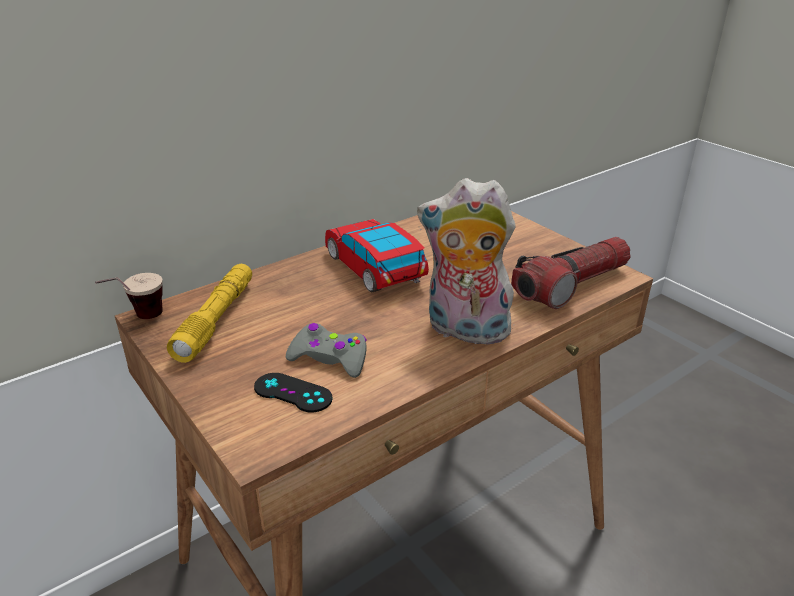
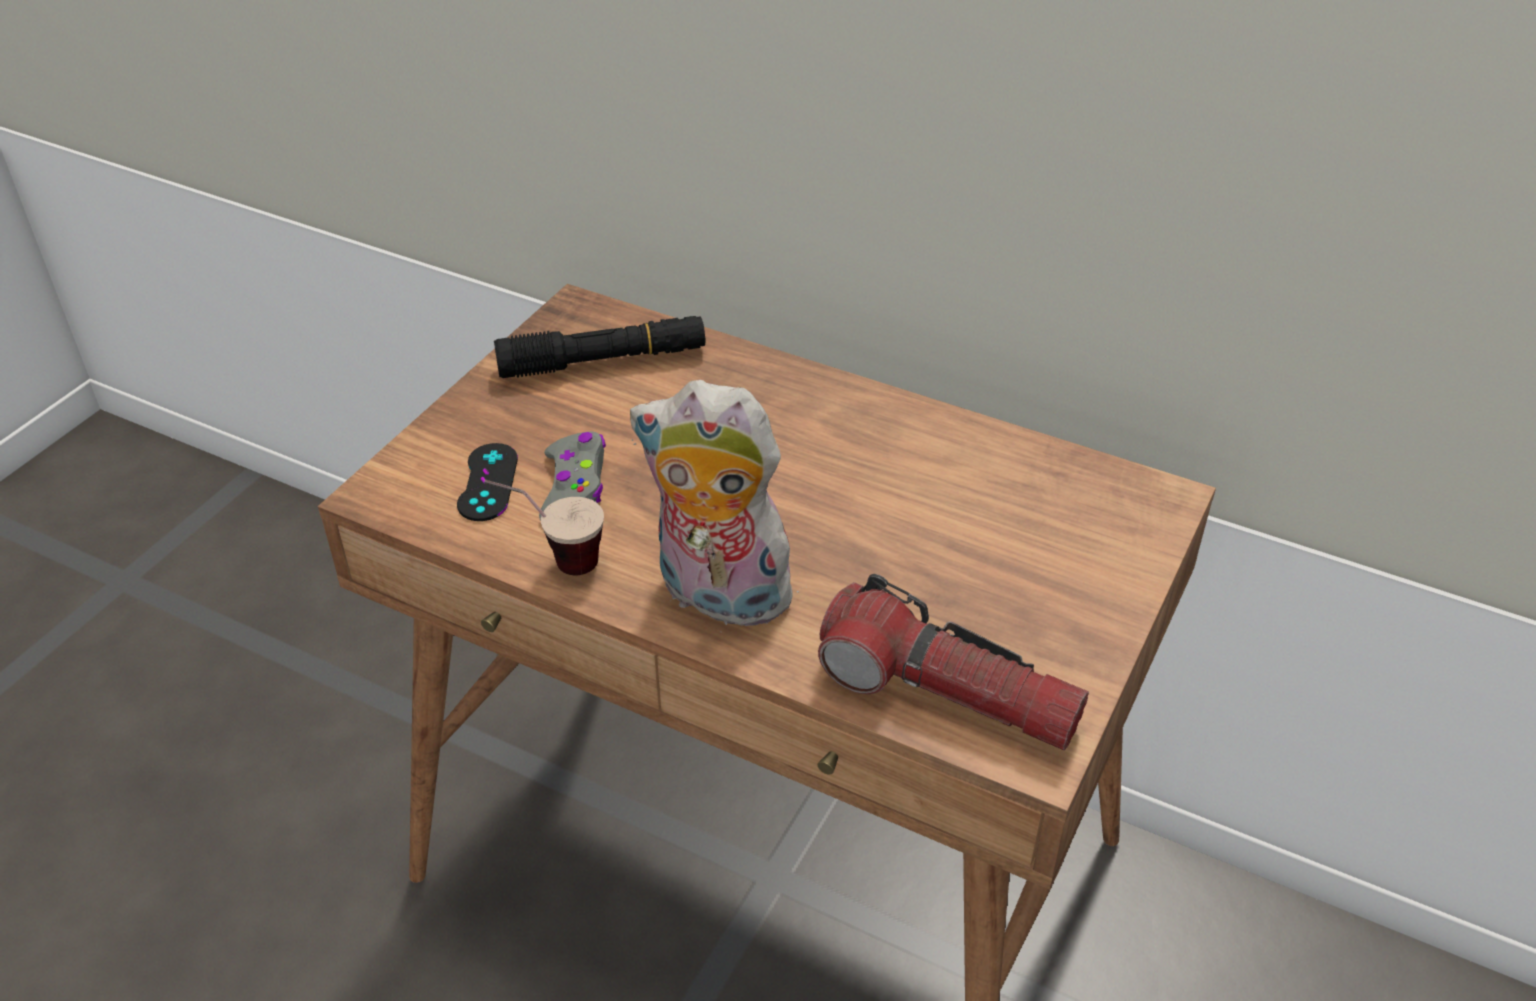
camera: 65 degrees right, 10 degrees up
(138, 320) = (565, 304): cup -> cup (552, 560)
(216, 320) = (603, 361): yellow flashlight -> black flashlight
(374, 269) = (829, 450): toy car -> none
(464, 331) = (716, 596): plush toy -> plush toy turned 60 degrees counterclockwise

